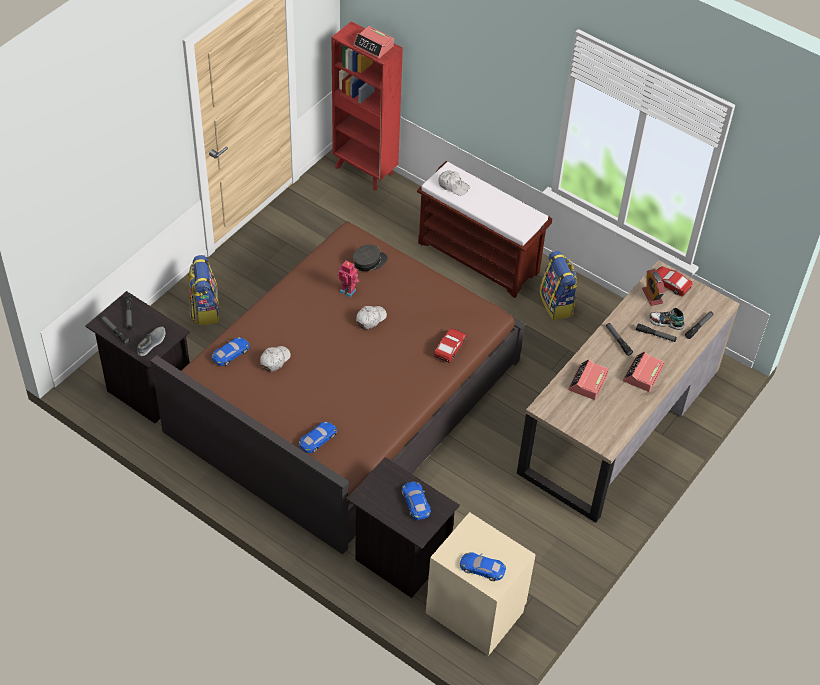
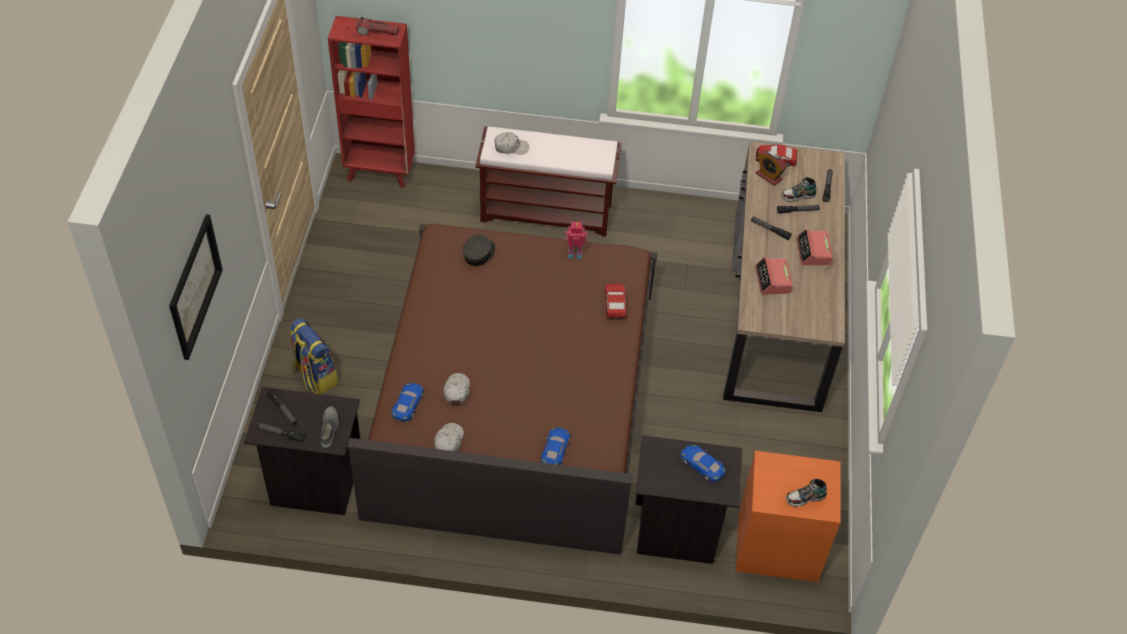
camera: 30 degrees left, 0 degrees up
(80, 184) = (194, 286): none -> picture
(348, 290) = (478, 290): toy robot -> toy robot (574, 253)
(370, 319) = (520, 309): white cap -> white cap (448, 441)
(373, 46) = (377, 32): alarm clock -> flashlight
(475, 611) = (777, 546): beige nightstand -> orange nightstand
(482, 568) = (805, 498): blue toy car -> shoe
(557, 304) = (647, 226): backpack -> none

